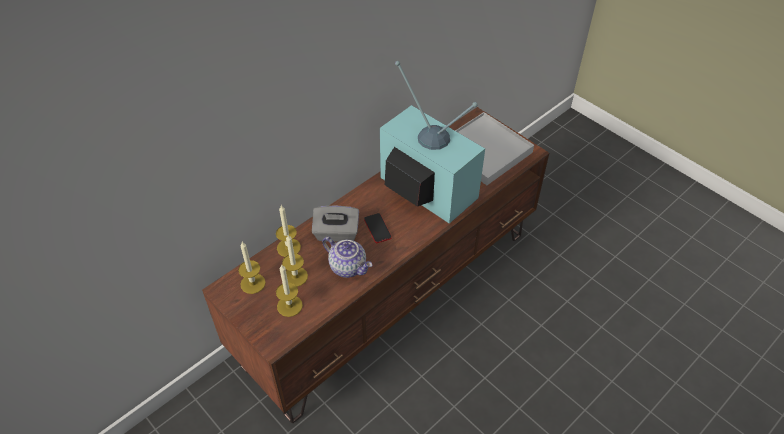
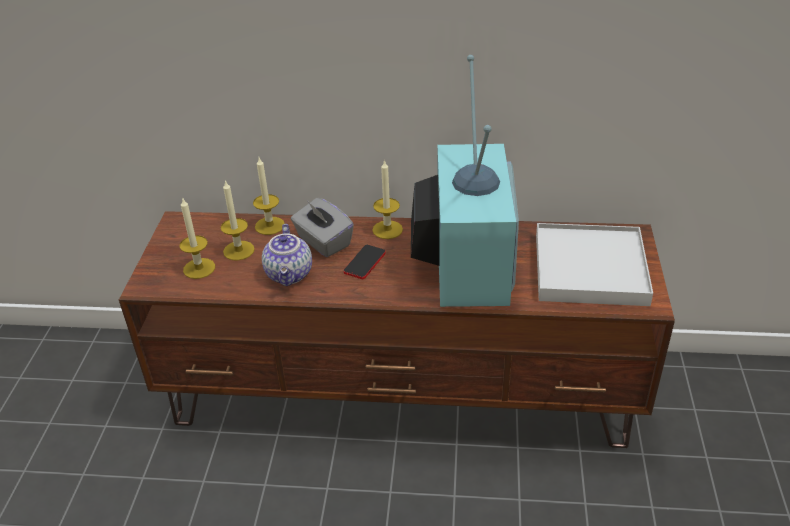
camera: 50 degrees right, 10 degrees down
(253, 283) = (202, 232): candle -> candle (387, 229)

